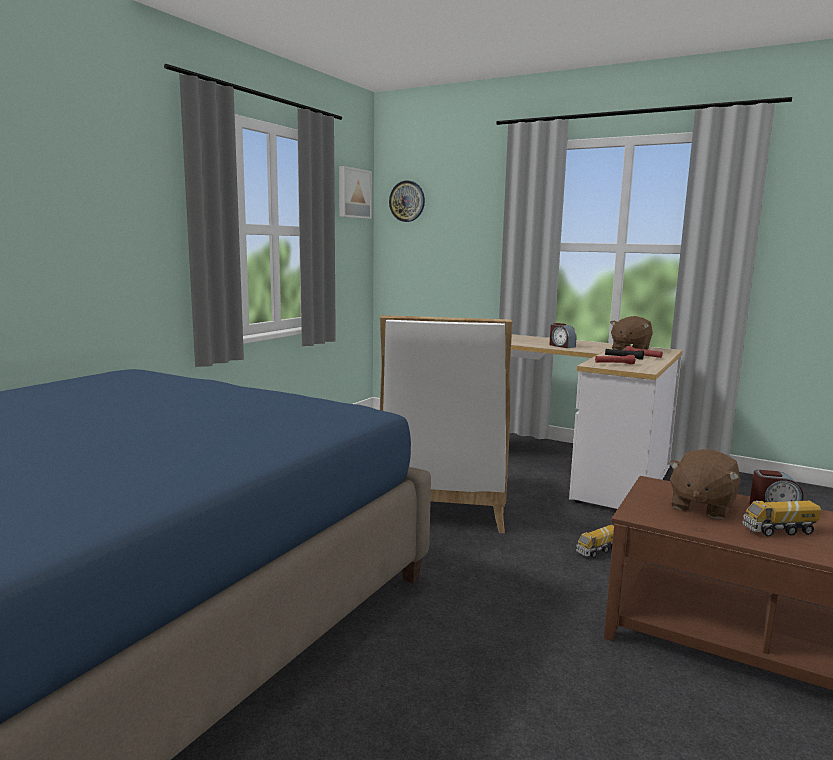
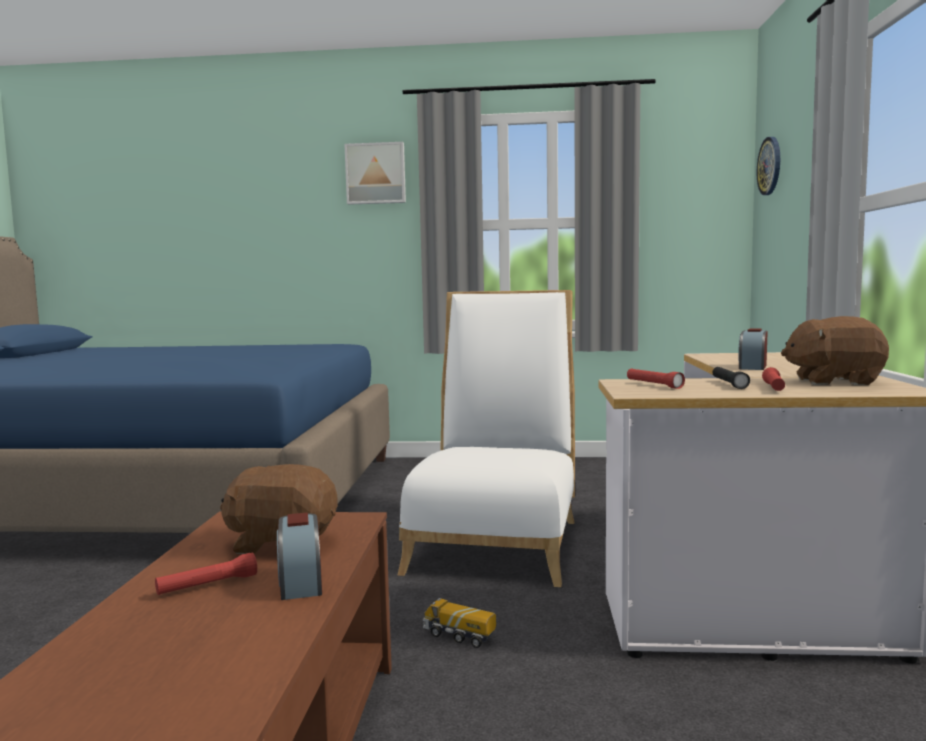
camera: 65 degrees right, 5 degrees down
(353, 193) = (702, 168): picture -> picture (376, 174)
(446, 505) = (497, 540): white chair -> white chair turned 120 degrees clockwise
(779, 530) = (207, 585): toy truck -> red flashlight

